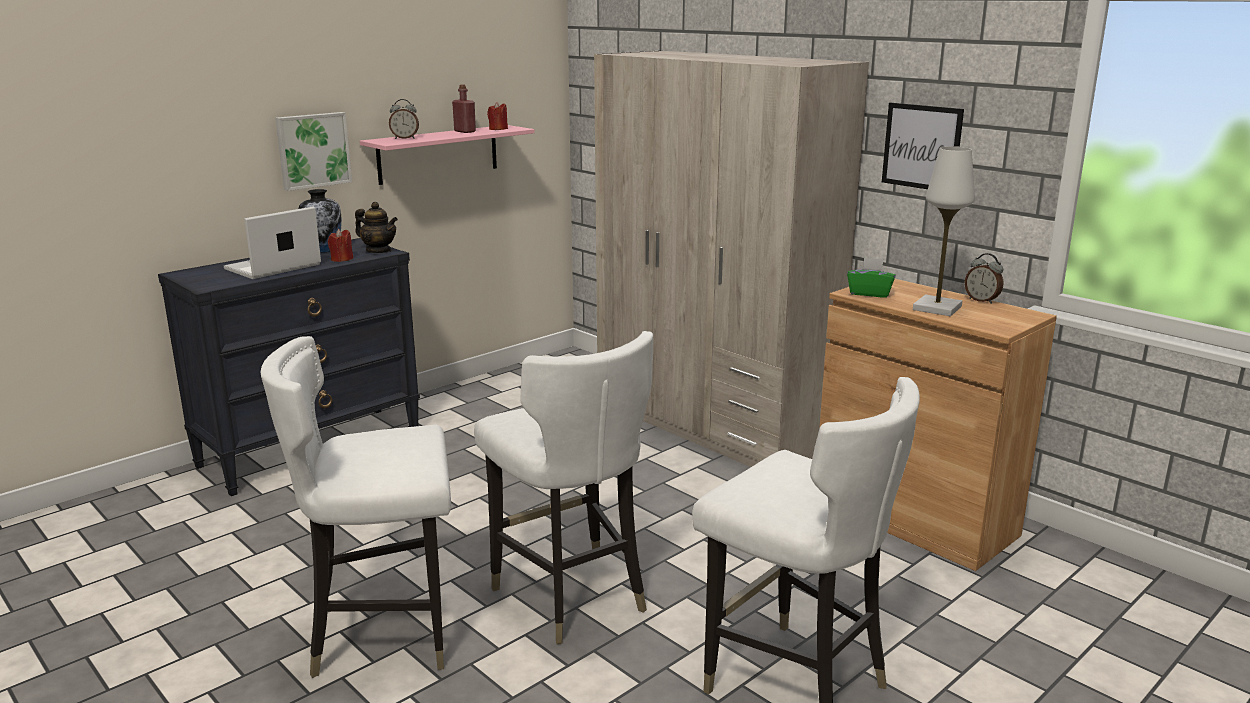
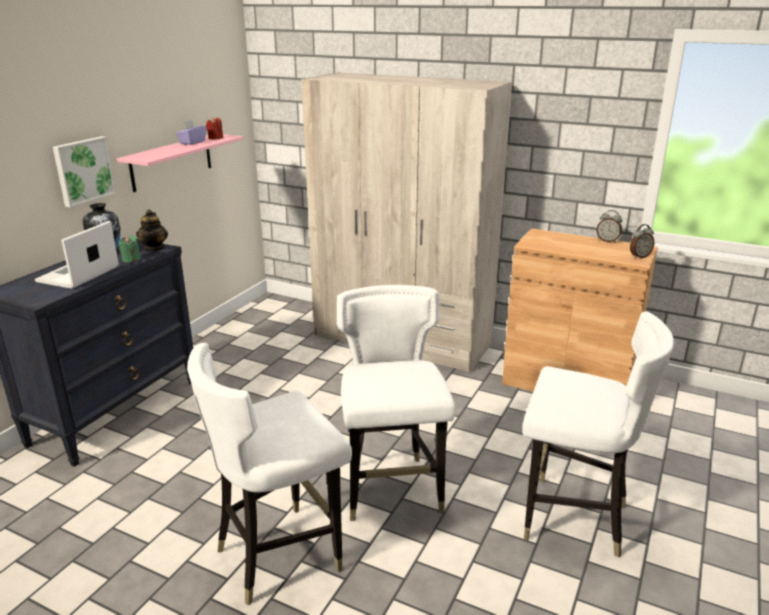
camera: 20 degrees left, 5 degrees up
(341, 259) = (131, 259): red candle -> green candle
(379, 251) = (154, 248): teapot -> teapot turned 75 degrees clockwise
(405, 138) = (153, 153): alarm clock -> alarm clock (639, 256)
(465, 131) = (192, 142): red bottle -> purple tissue box
(570, 596) = (392, 490): white chair -> white chair turned 135 degrees counterclockwise
(870, 293) = (538, 243): green tissue box -> none
(921, 147) = (552, 139): picture -> none
(937, 308) = (588, 250): white table lamp -> none

